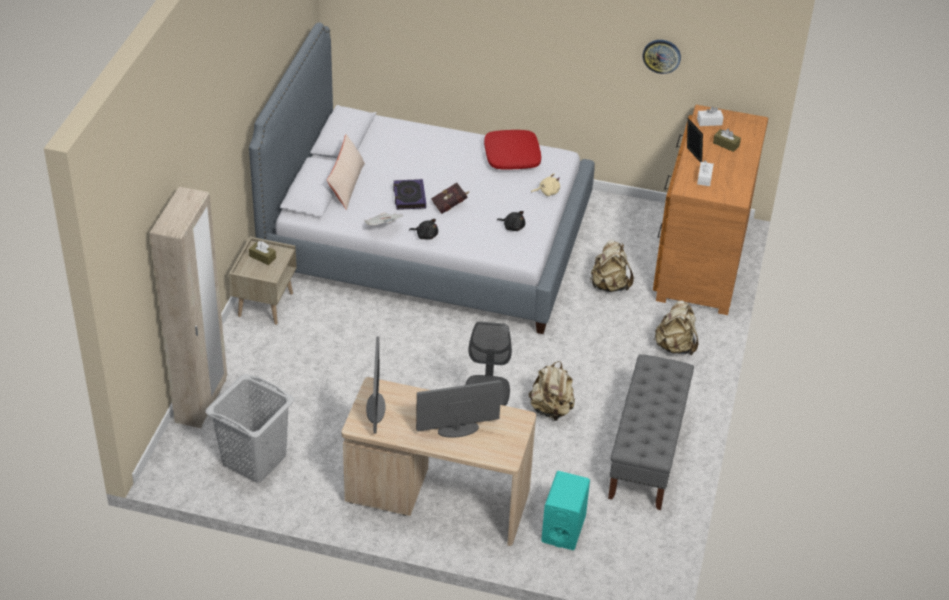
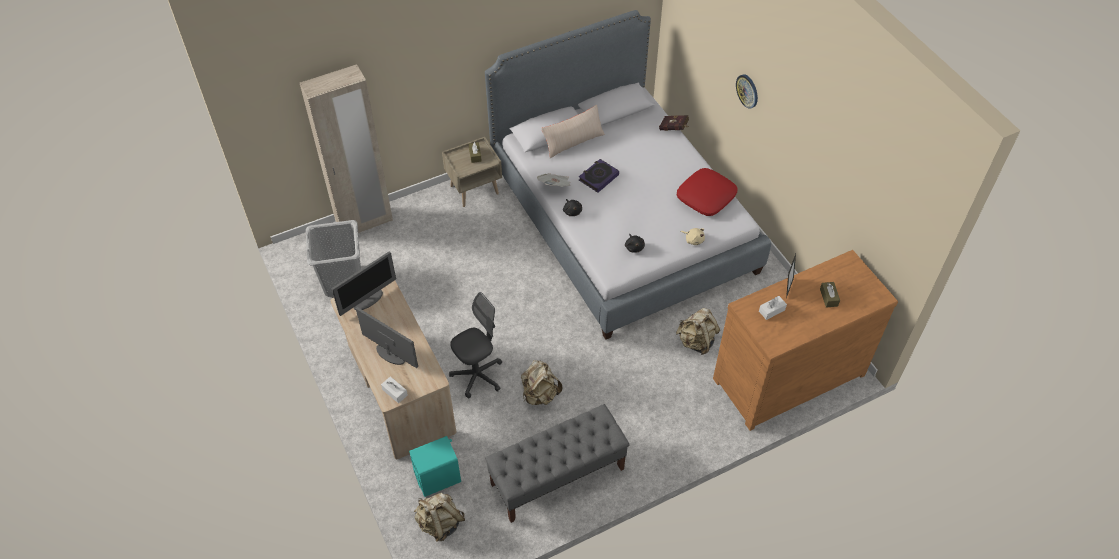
camera: 50 degrees right, 10 degrees up
(450, 205) = (616, 202): red book -> red book (674, 129)
(661, 56) = (843, 190): wall clock -> wall clock (747, 91)
(675, 346) = (680, 421): beige backpack -> beige backpack (440, 523)
(709, 122) = (842, 270): white tissue box -> white tissue box (395, 392)

